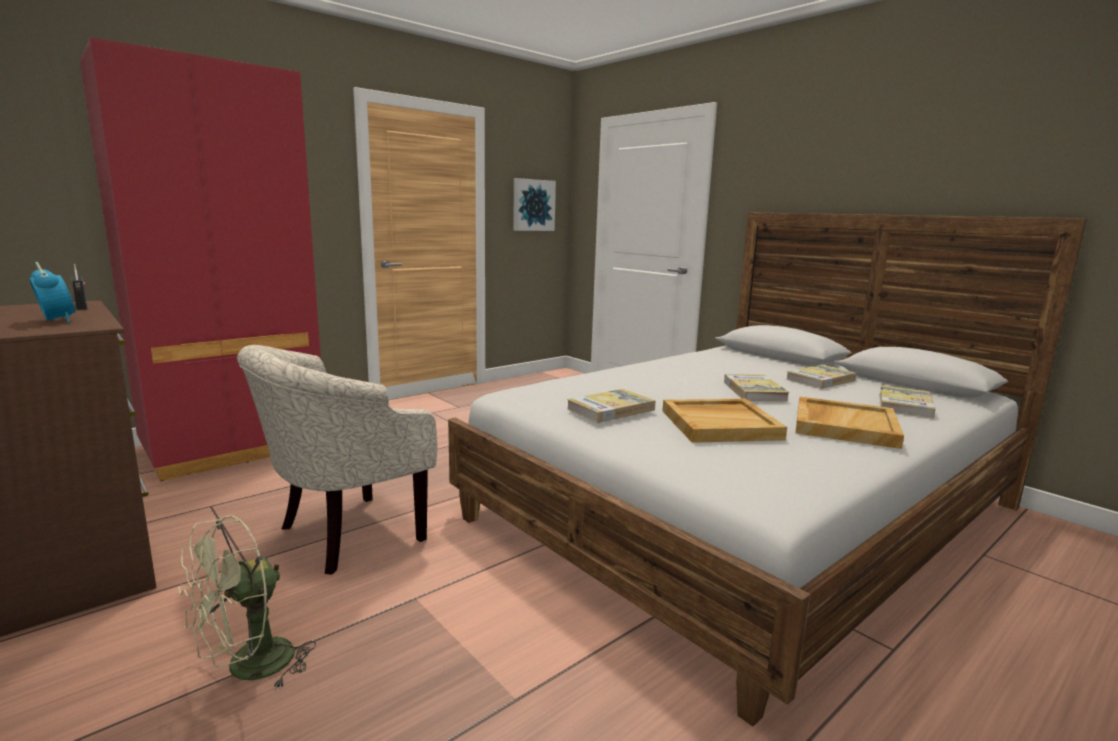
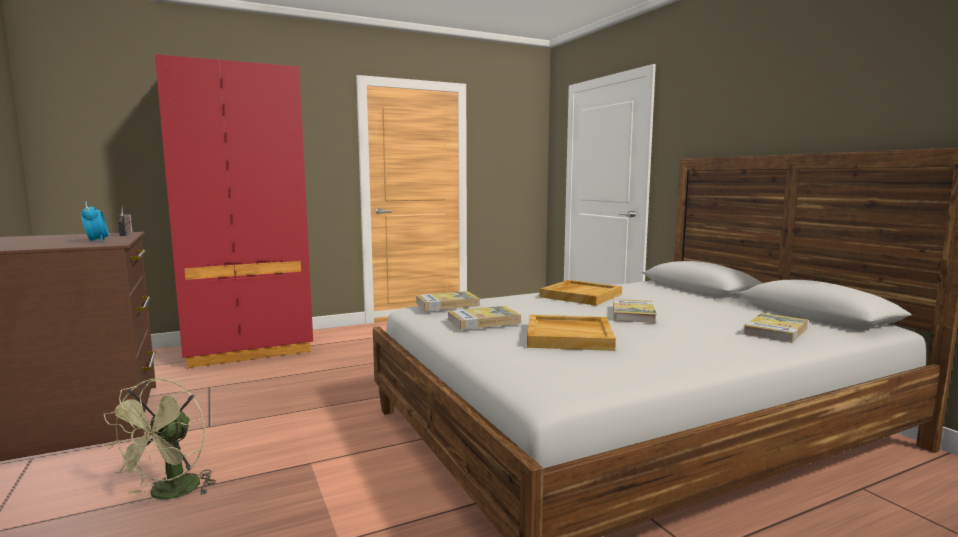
camera: 15 degrees right, 5 degrees down
(248, 669) = (169, 494): green fan -> green fan turned 45 degrees counterclockwise
(344, 535) = (286, 415): beige armchair -> none
(533, 205) = (511, 161): picture -> none
(820, 380) = (714, 308): book -> book (447, 304)
(844, 425) = (687, 343): beige tray -> beige tray (580, 295)

